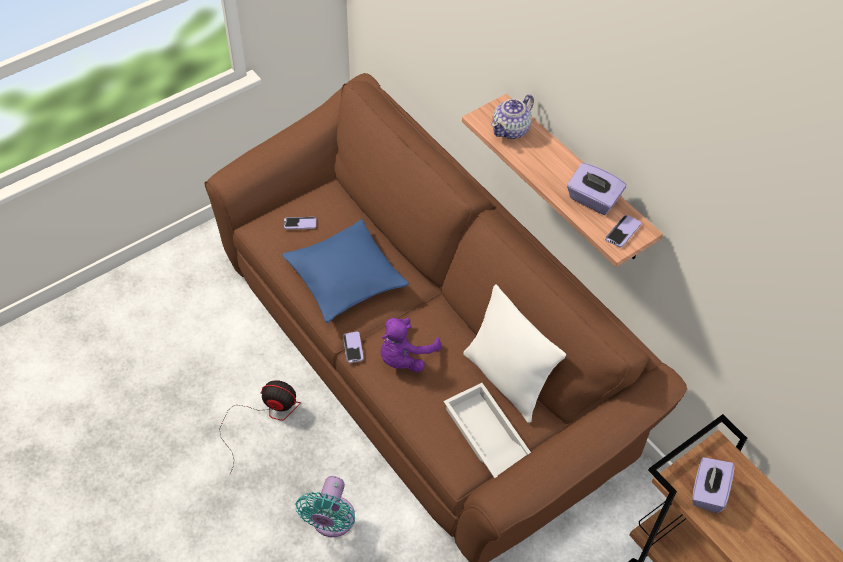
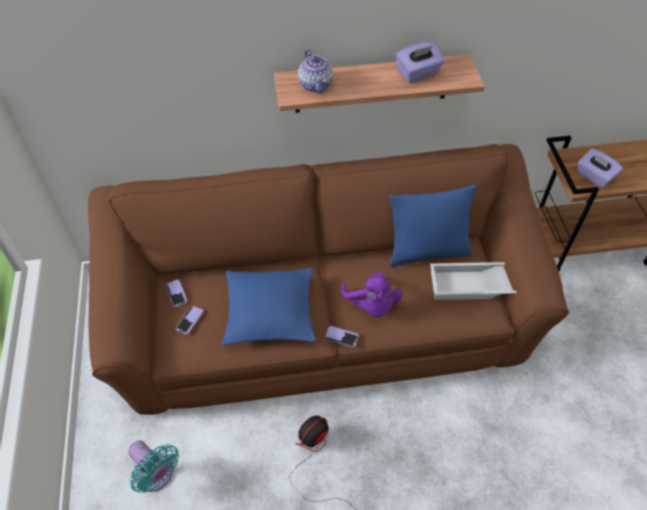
camera: 60 degrees left, 0 degrees up
(331, 522) = (437, 447): turquoise fan -> turquoise fan (156, 475)
(506, 380) = (427, 252): white pillow -> blue pillow
(622, 232) = (458, 71): phone -> phone (176, 294)

